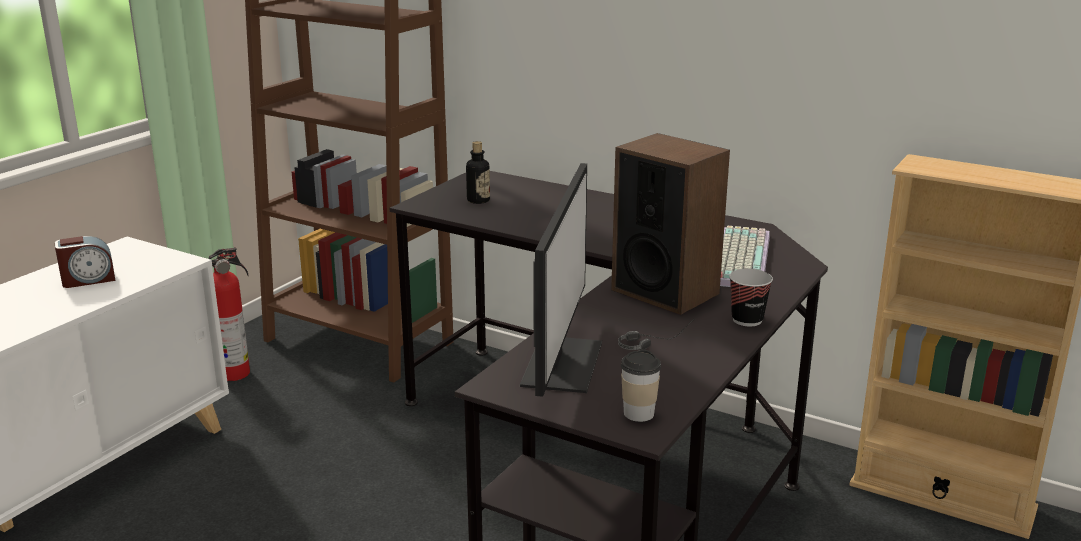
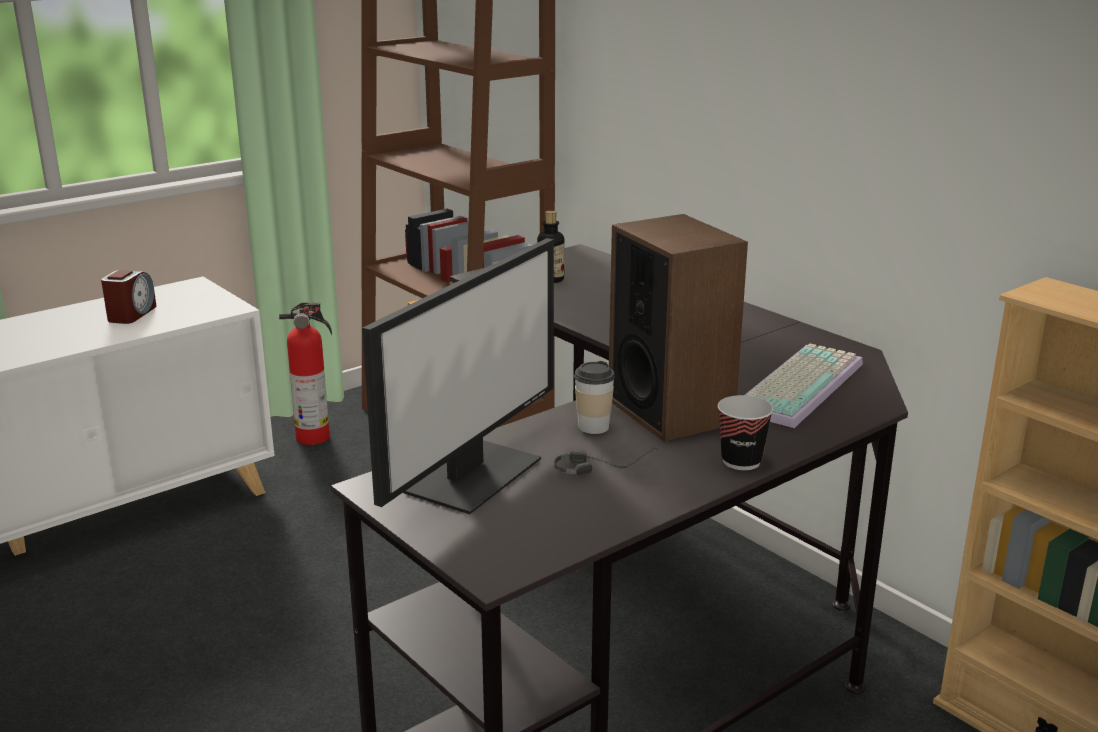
camera: 20 degrees right, 0 degrees up
(88, 280) = (131, 314): alarm clock -> alarm clock turned 75 degrees counterclockwise
(638, 414) = (506, 550): cup -> cup (593, 427)

